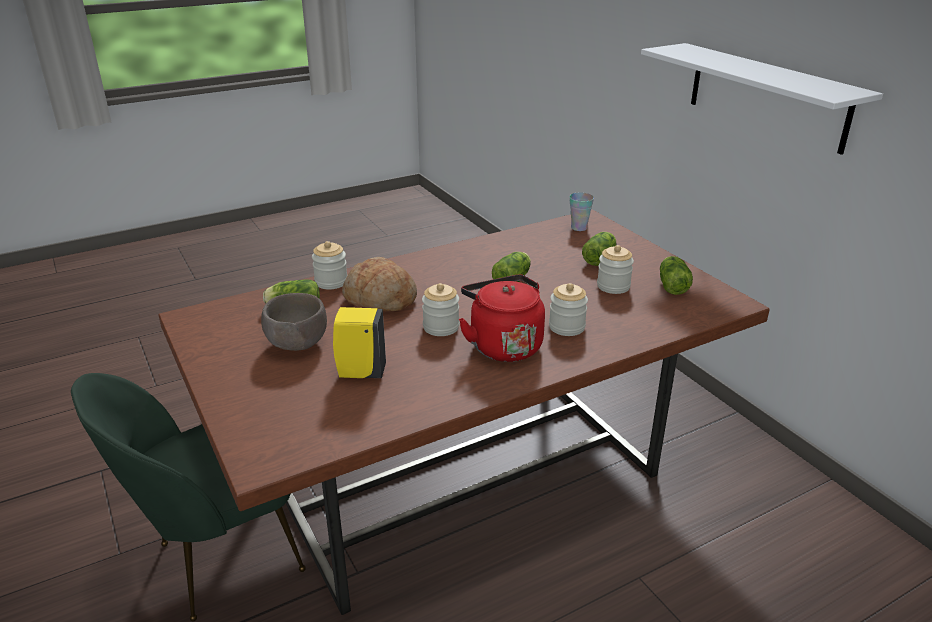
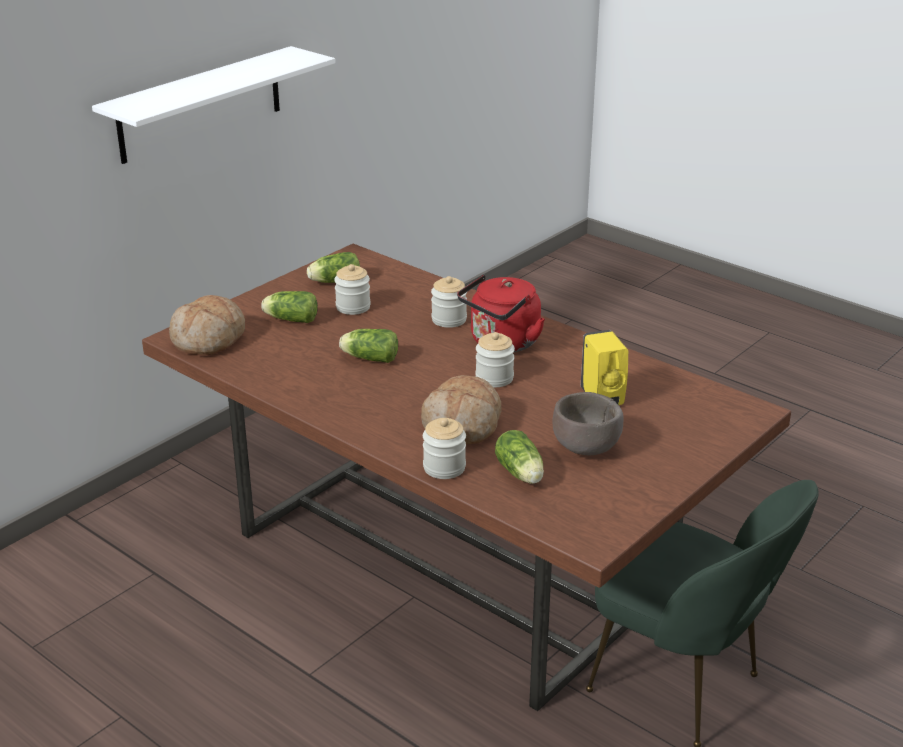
camera: 110 degrees left, 0 degrees up
(579, 228) = (209, 339): cup -> bread

